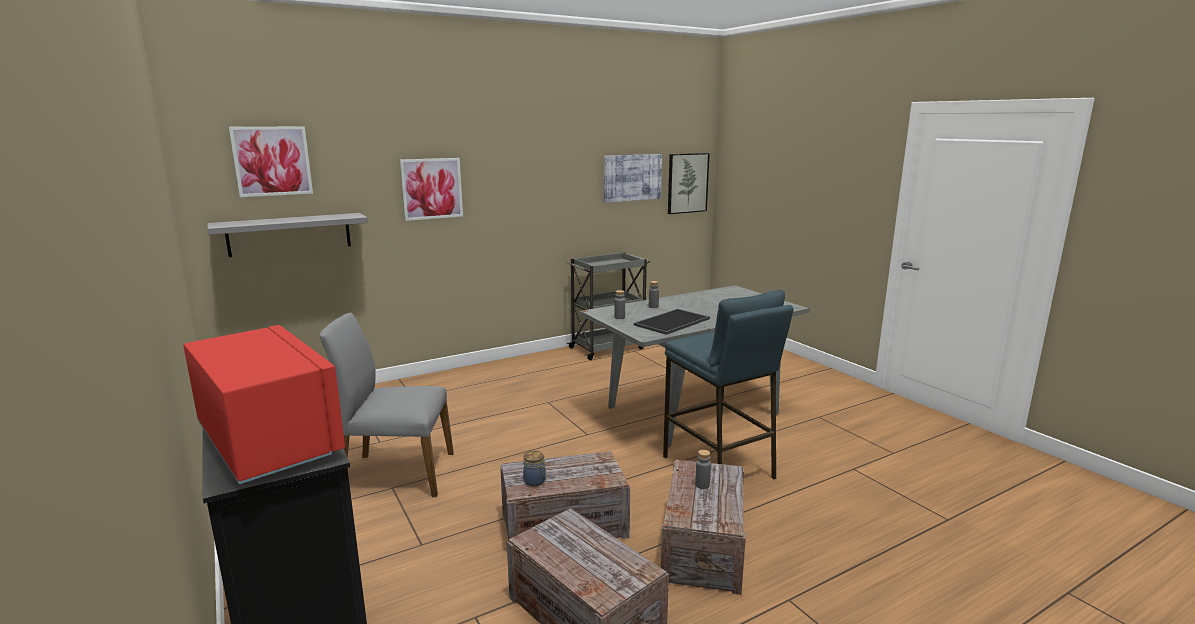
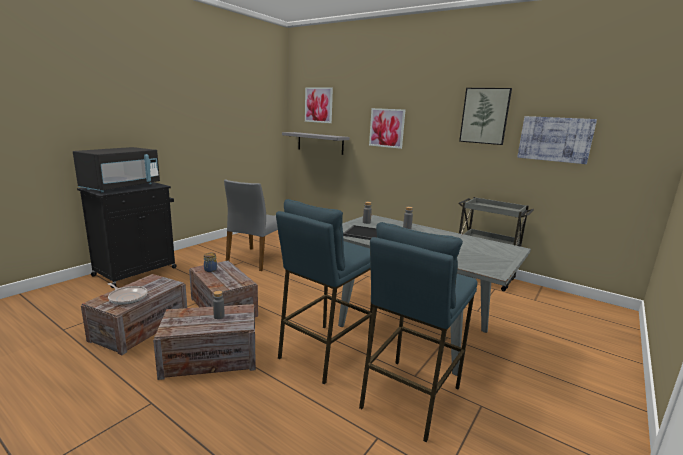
camera: 65 degrees right, 0 degrees up
(270, 441) = (122, 187): red microwave -> black microwave
(397, 474) = (256, 259): grey chair -> grey chair turned 135 degrees counterclockwise
(602, 563) = (127, 297): none -> frying pan
(687, 183) = (633, 154): picture -> picture (484, 116)
(803, 442) = (409, 397): none -> blue stool

